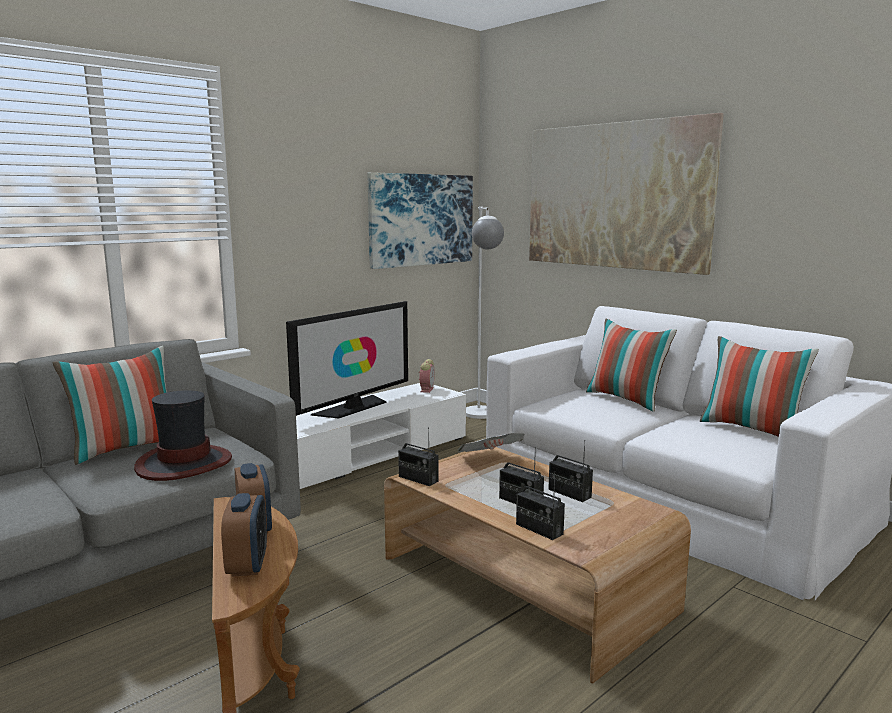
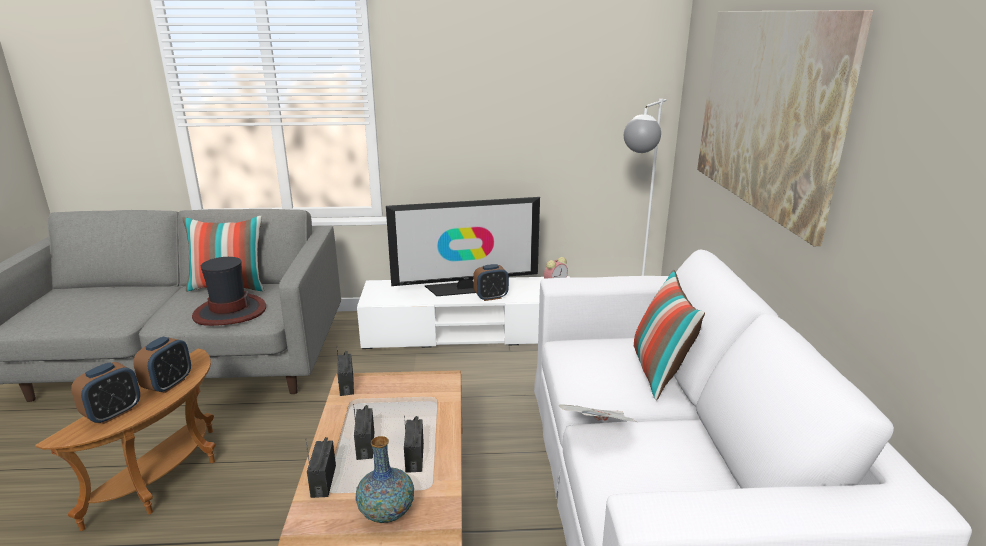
camera: 40 degrees right, 10 degrees up
(389, 407) = (491, 297): none -> alarm clock
(421, 220) = (593, 110): picture -> none
(490, 461) = (425, 391): newspaper -> newspaper (598, 430)
(619, 523) = (387, 512): none -> vase
(751, 430) = (718, 476): pillow -> none

